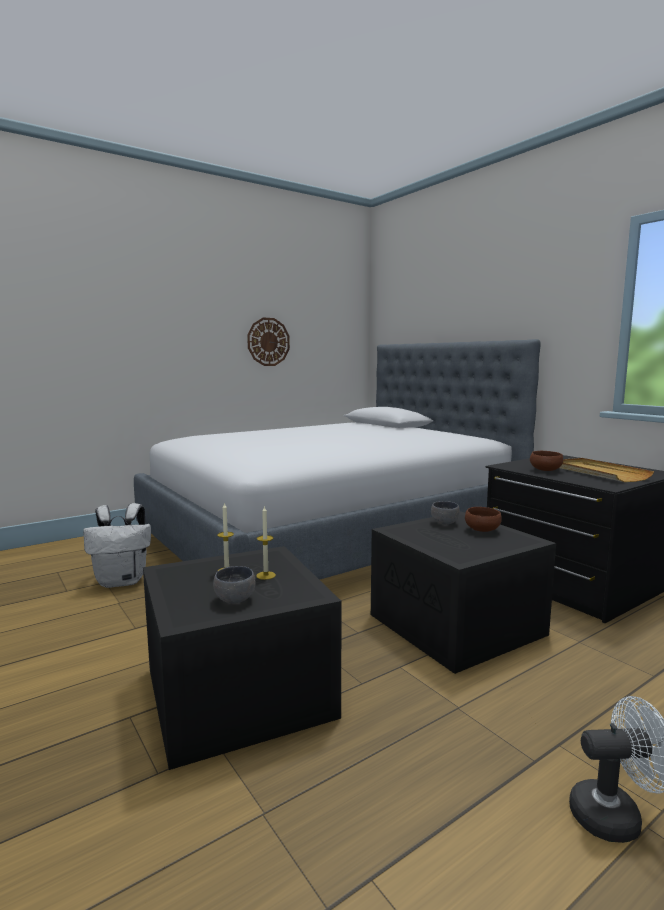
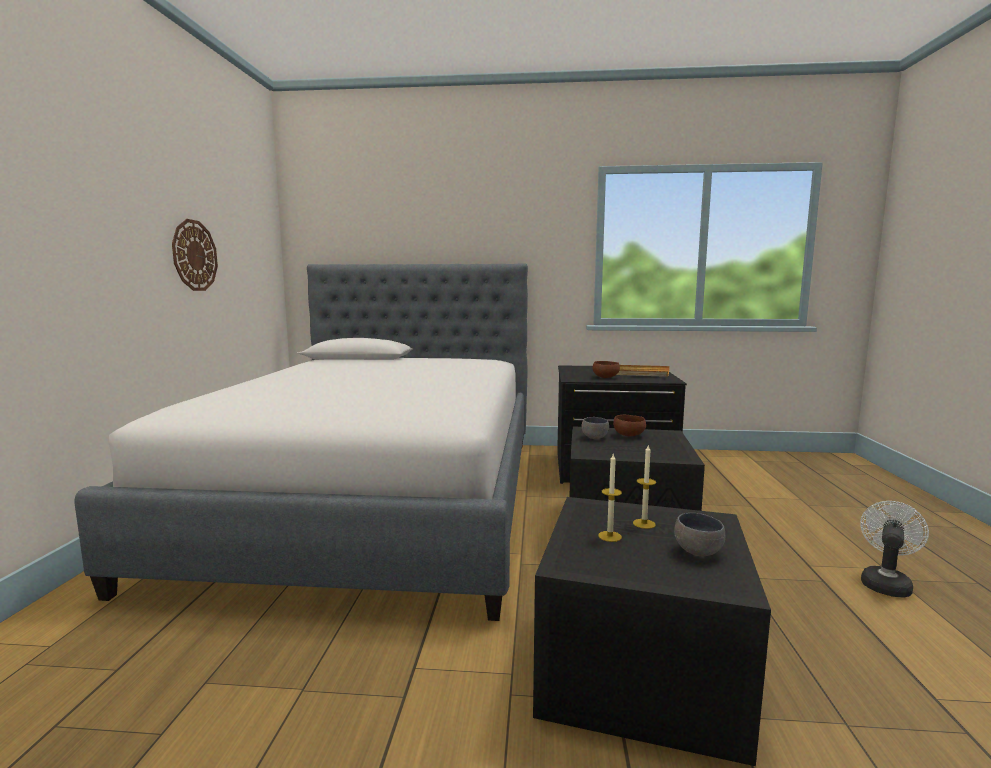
camera: 50 degrees left, 0 degrees up
(122, 581) = (233, 665): white backpack -> none

